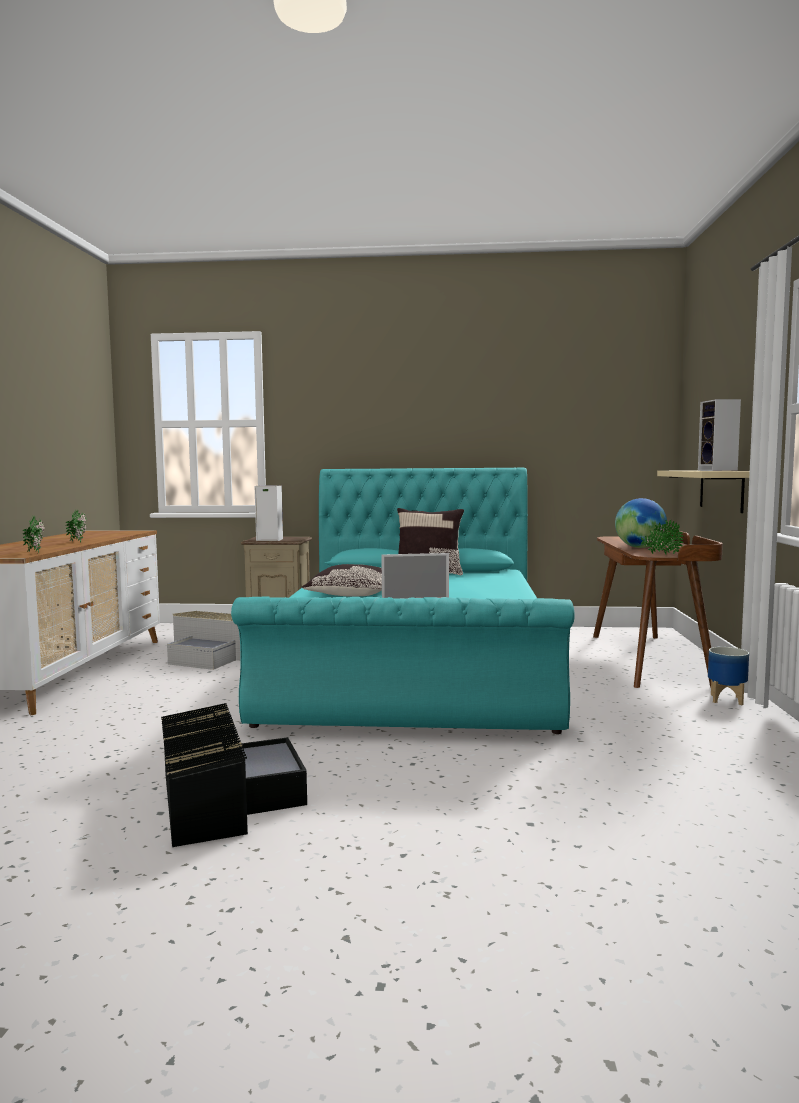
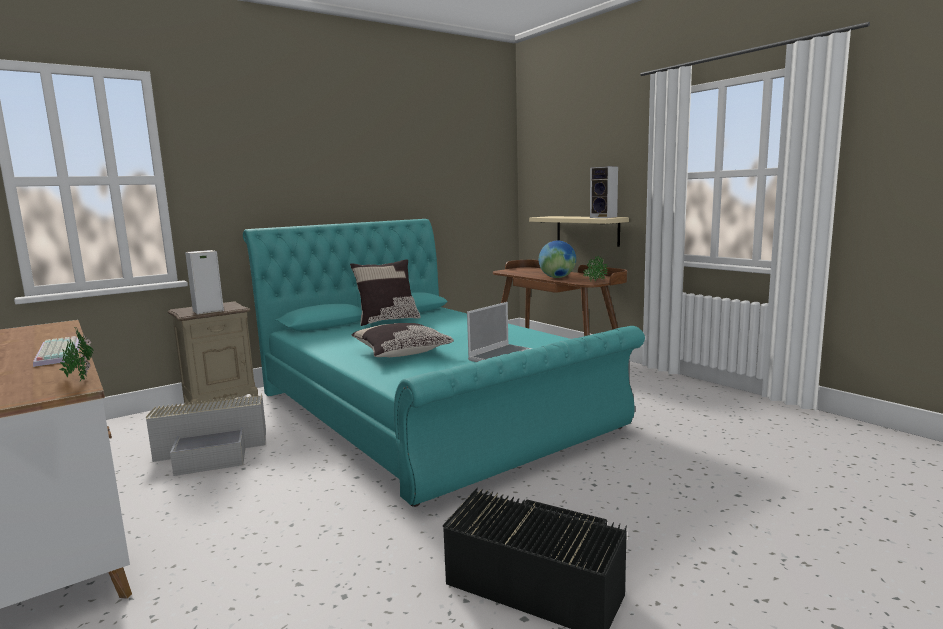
camera: 40 degrees left, 5 degrees up
(79, 542) = (56, 353): potted plant -> keyboard
(727, 700) = (647, 375): planter -> none

